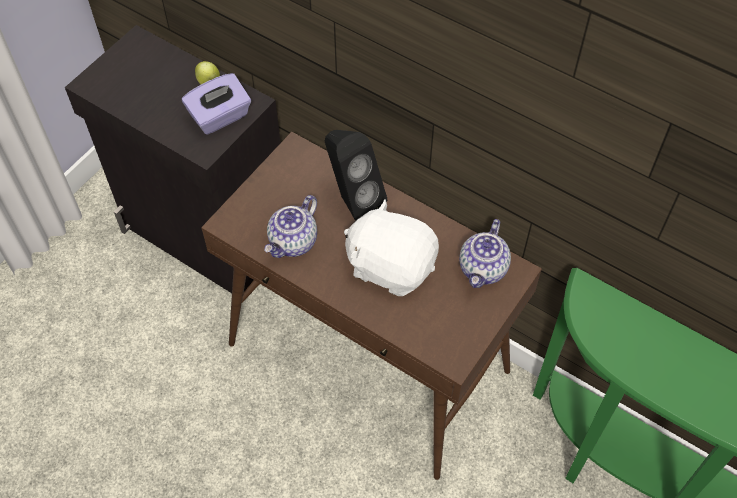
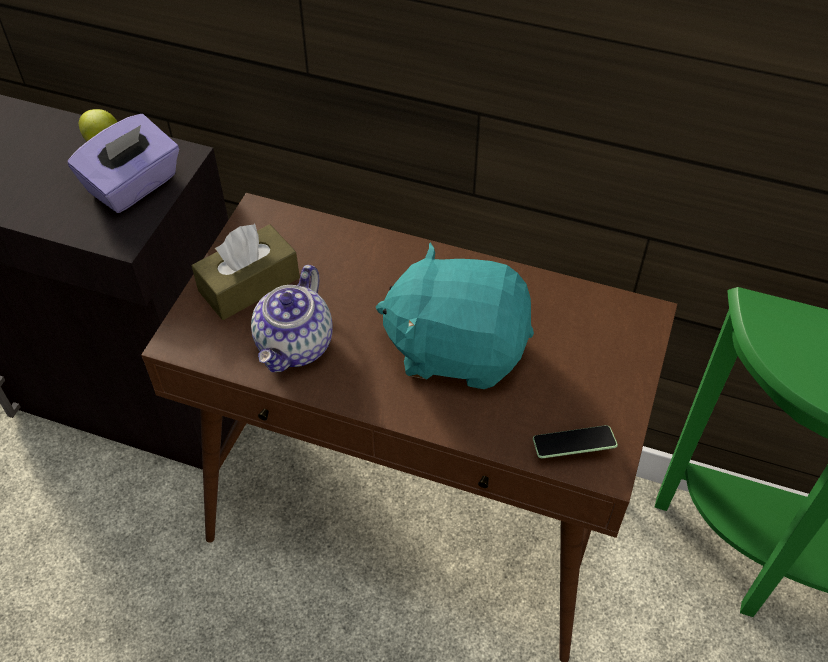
camera: 15 degrees left, 5 degrees down
(276, 196) = (249, 284): none -> brown tissue box
(352, 201) = (368, 269): black speaker -> none
(391, 265) = (456, 347): white plush toy -> turquoise plush toy
(439, 345) = (573, 448): none -> phone
(483, 269) = (595, 323): teapot -> none

